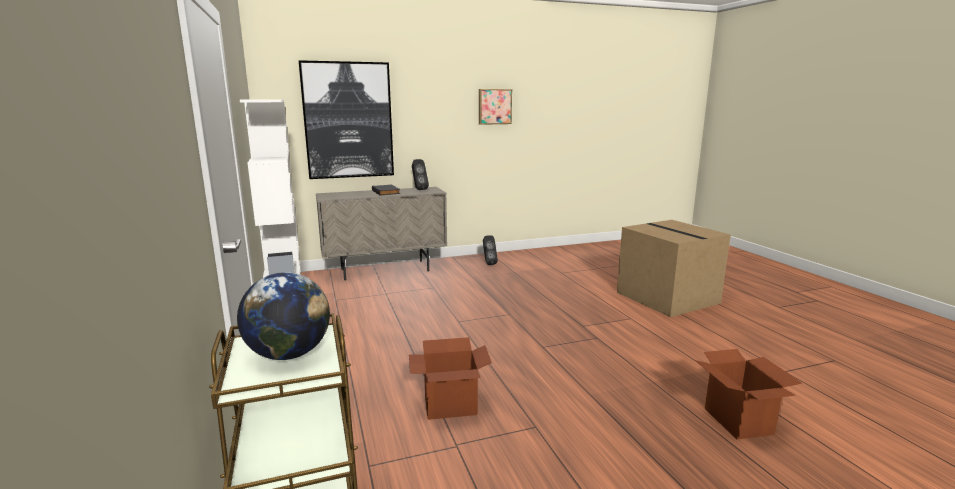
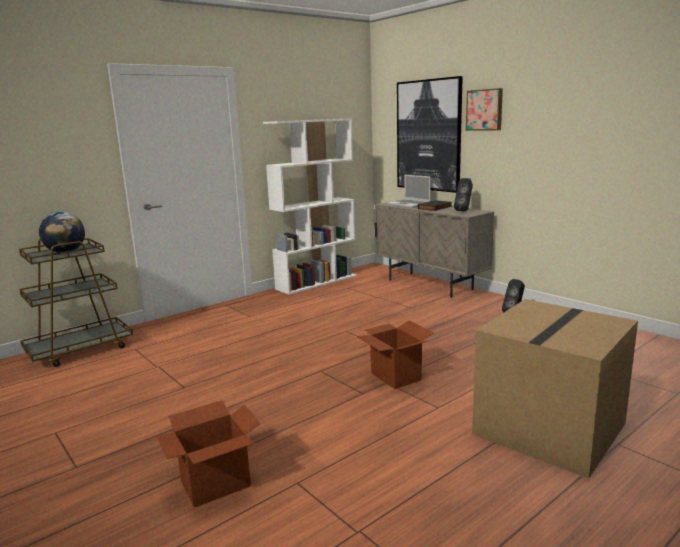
camera: 70 degrees right, 0 degrees up
(352, 194) = (409, 205): none -> laptop
(450, 406) = (204, 355): cardboard box -> cardboard box (395, 376)
(494, 106) = (572, 119): picture -> picture (485, 110)

